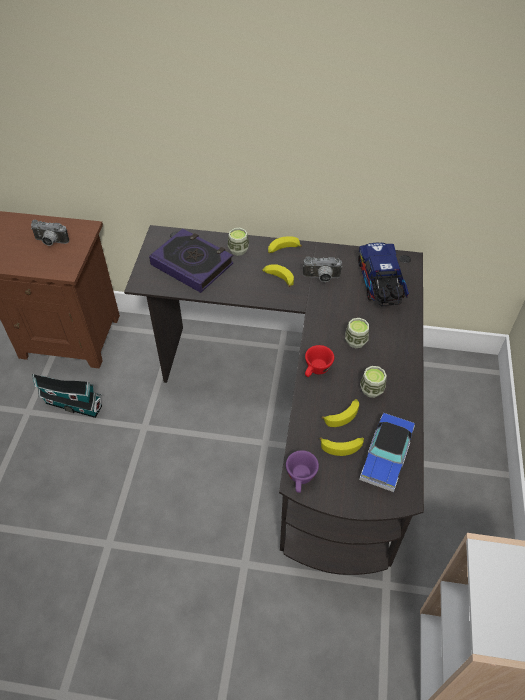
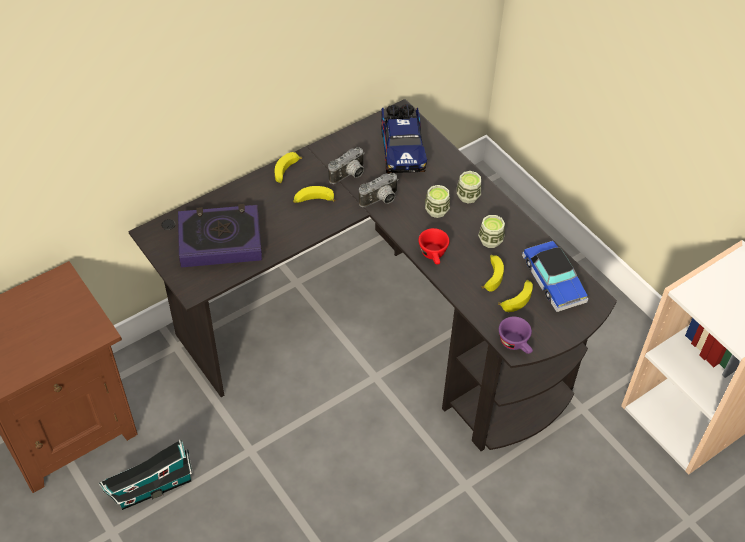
camera: 45 degrees left, 0 degrees up
(50, 242) = (41, 317): camera -> camera (380, 200)
(238, 250) = (246, 198): cup -> cup (468, 196)
(380, 284) = (402, 149): toy truck -> toy truck turned 135 degrees counterclockwise

